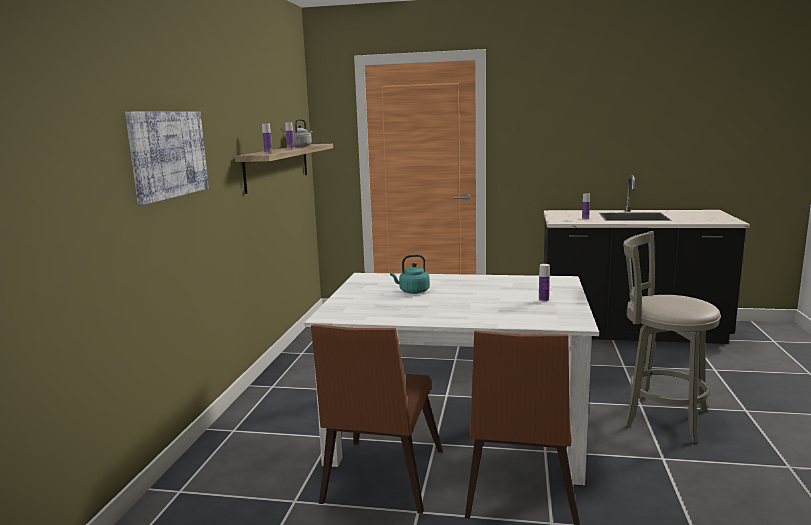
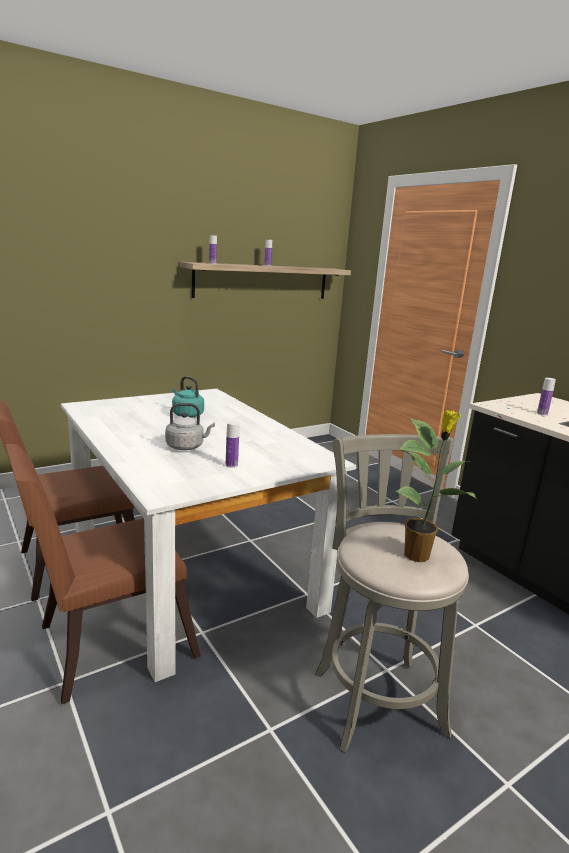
camera: 45 degrees right, 5 degrees up
(168, 154) = (68, 246): picture -> none
(302, 146) = (298, 267): grey kettle -> grey kettle (187, 446)
(686, 301) = (418, 555): none -> potted plant

